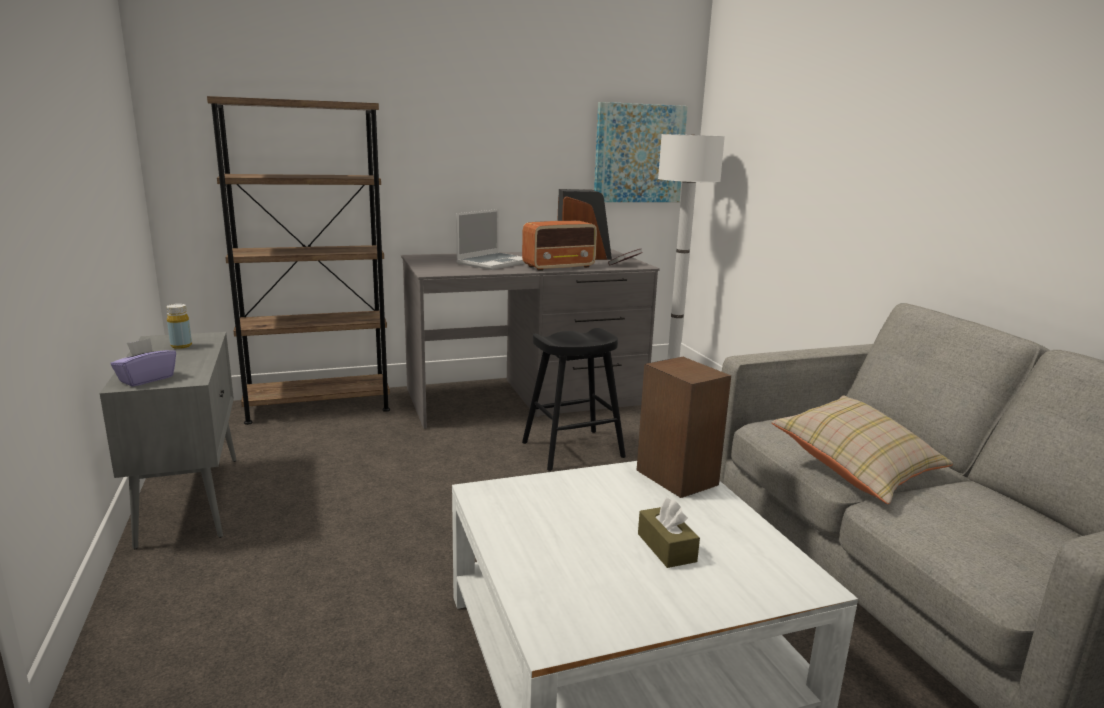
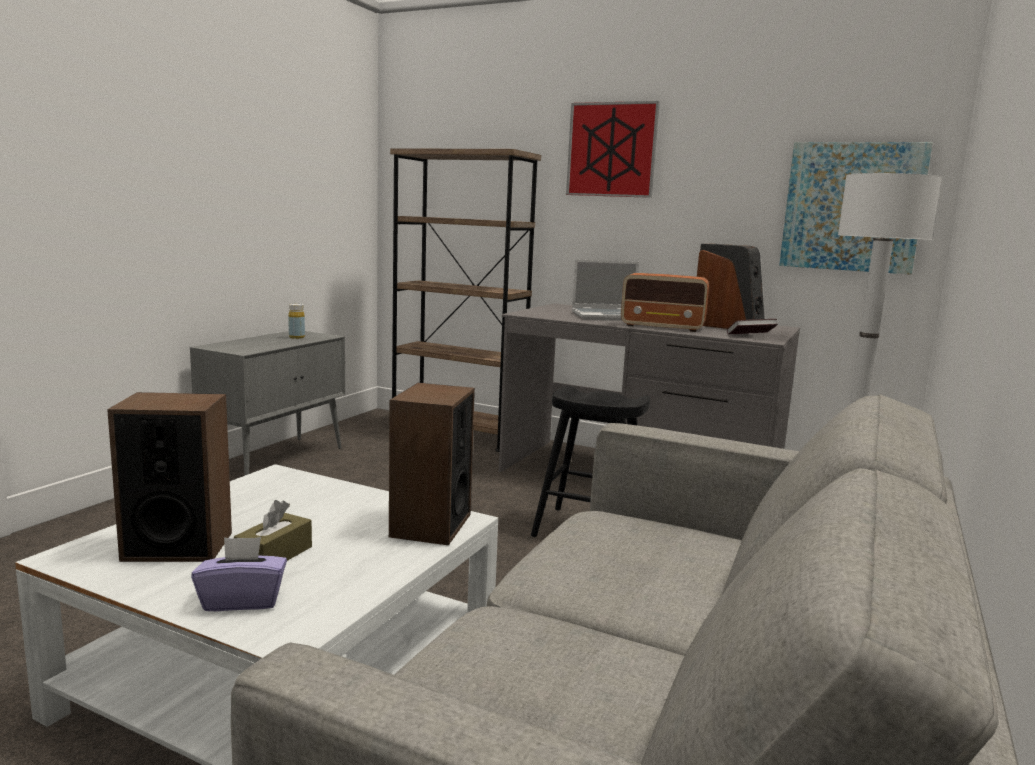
camera: 45 degrees right, 5 degrees down
(146, 379) = (227, 346): purple tissue box -> purple tissue box (242, 600)
(444, 101) = (611, 150): none -> picture
(596, 580) = (178, 546): none -> speaker
(857, 469) = (579, 583): beige pillow -> none

